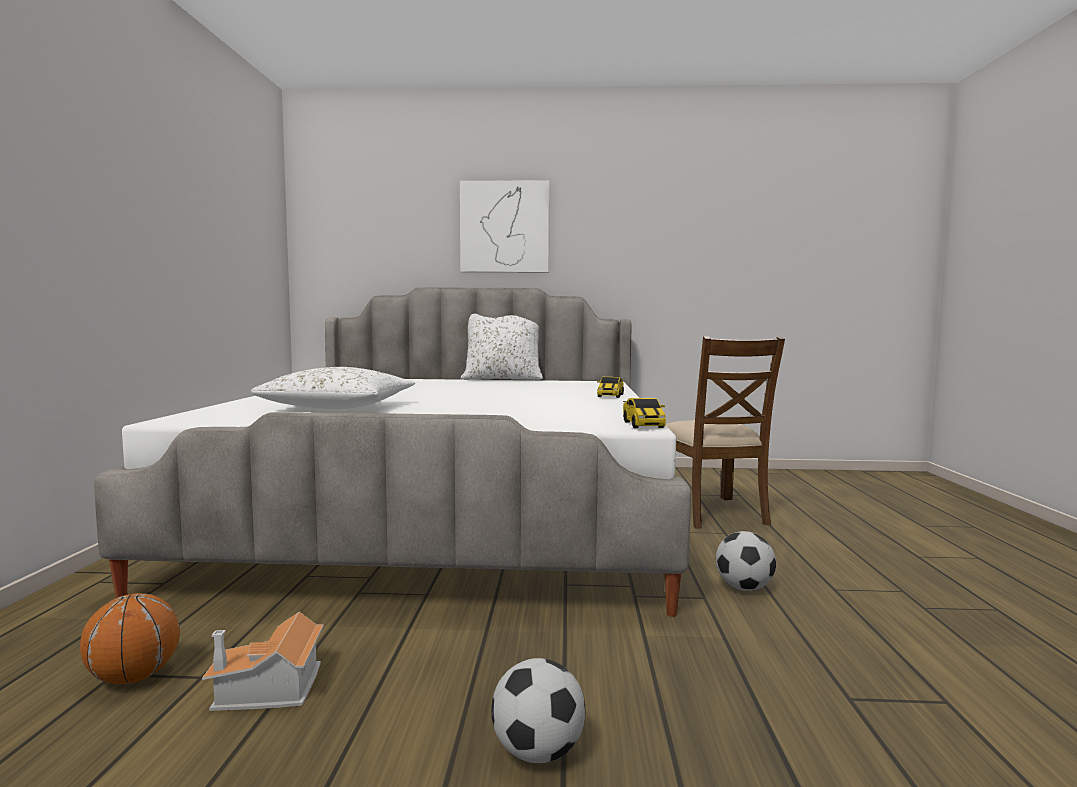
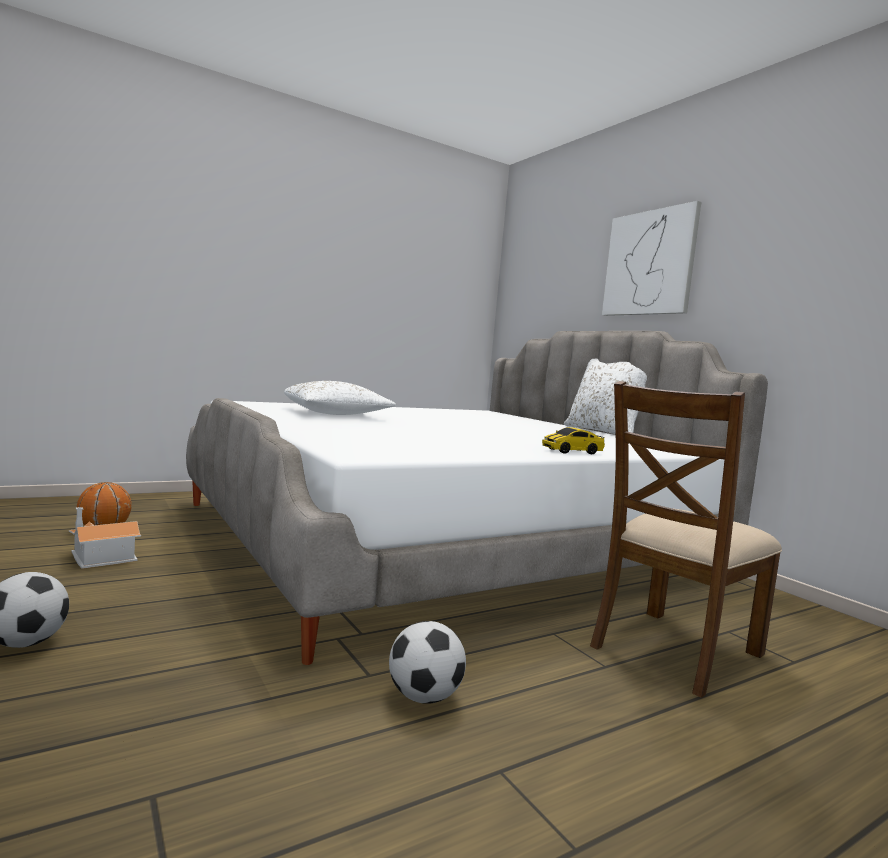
camera: 55 degrees right, 0 degrees up
(643, 425) = (376, 456): toy car -> none

